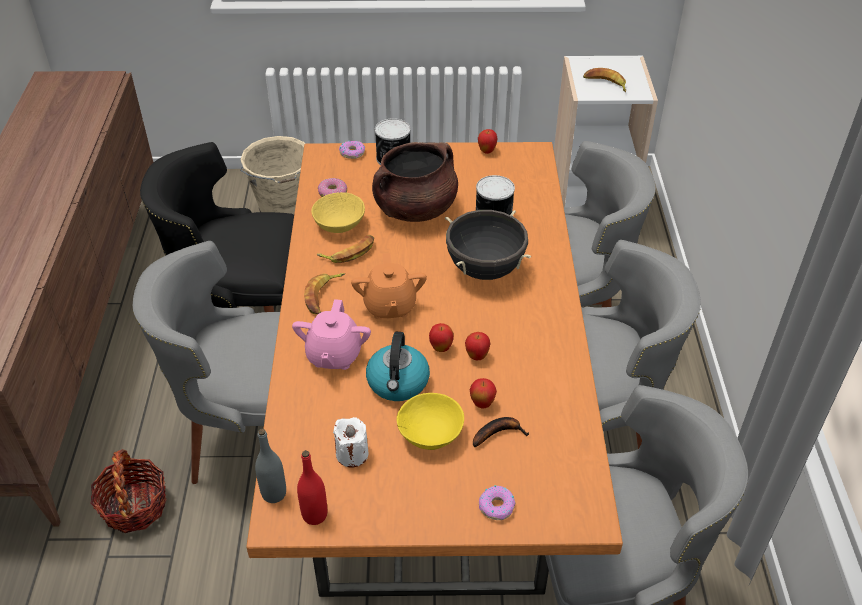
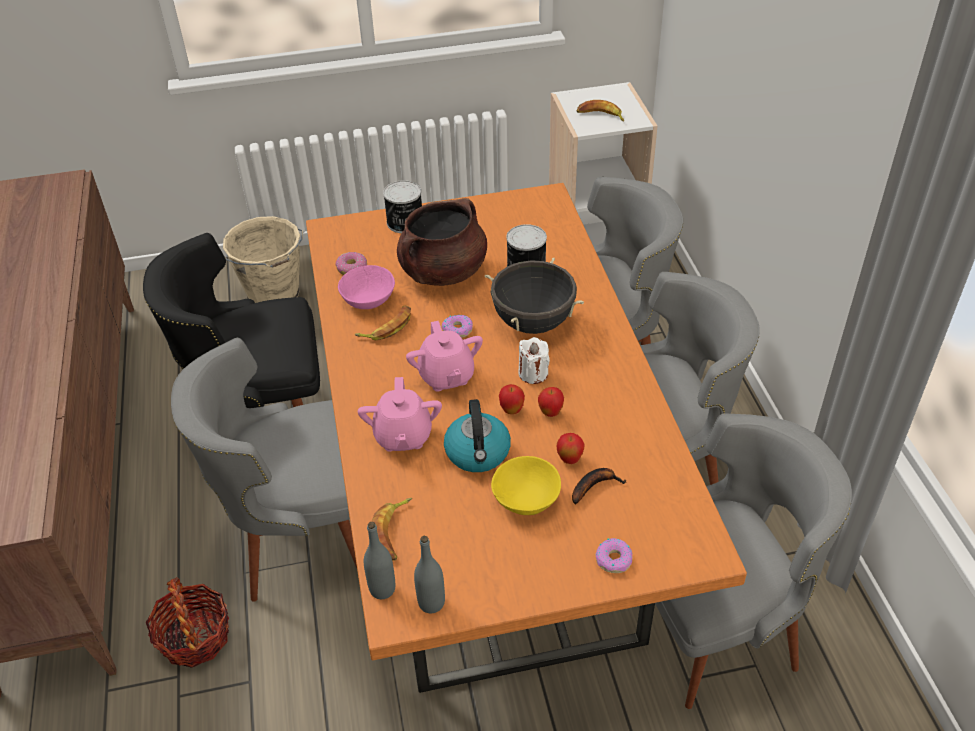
camera: 10 degrees left, 0 degrees up
(314, 515) = (431, 603): red bottle -> grey bottle
(323, 296) = (374, 376): banana -> banana (393, 532)
(340, 224) = (369, 299): yellow bowl -> pink bowl
(352, 153) = (360, 223): donut -> donut (457, 330)
(352, 454) = (452, 534): white candle -> white candle (533, 373)
(389, 306) = (446, 376): orange teapot -> pink teapot
(487, 151) = (500, 201): apple -> none

